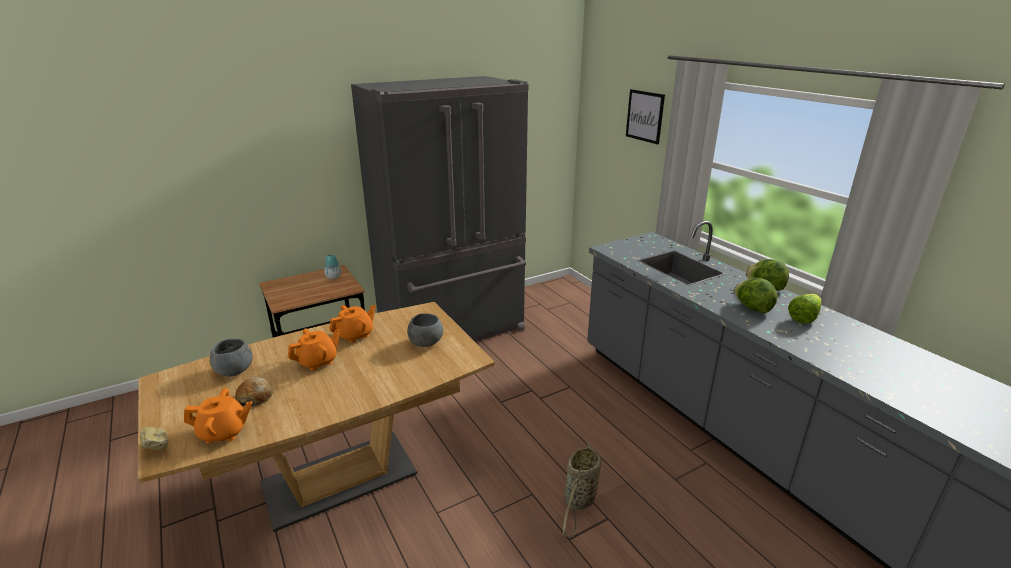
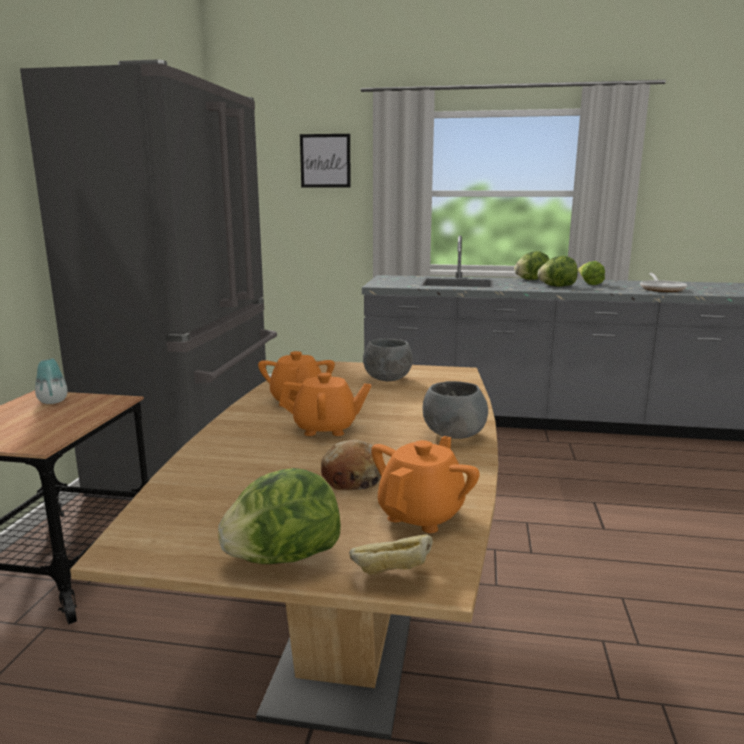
camera: 50 degrees left, 10 degrees down
(164, 416) = (283, 558): none -> lettuce
(235, 371) = (239, 479): grey bowl -> grey bowl (453, 434)
(318, 362) = (325, 428): orange teapot -> orange teapot turned 90 degrees clockwise
(579, 501) = (560, 505): basket -> none
(858, 361) = (661, 289): none -> frying pan

